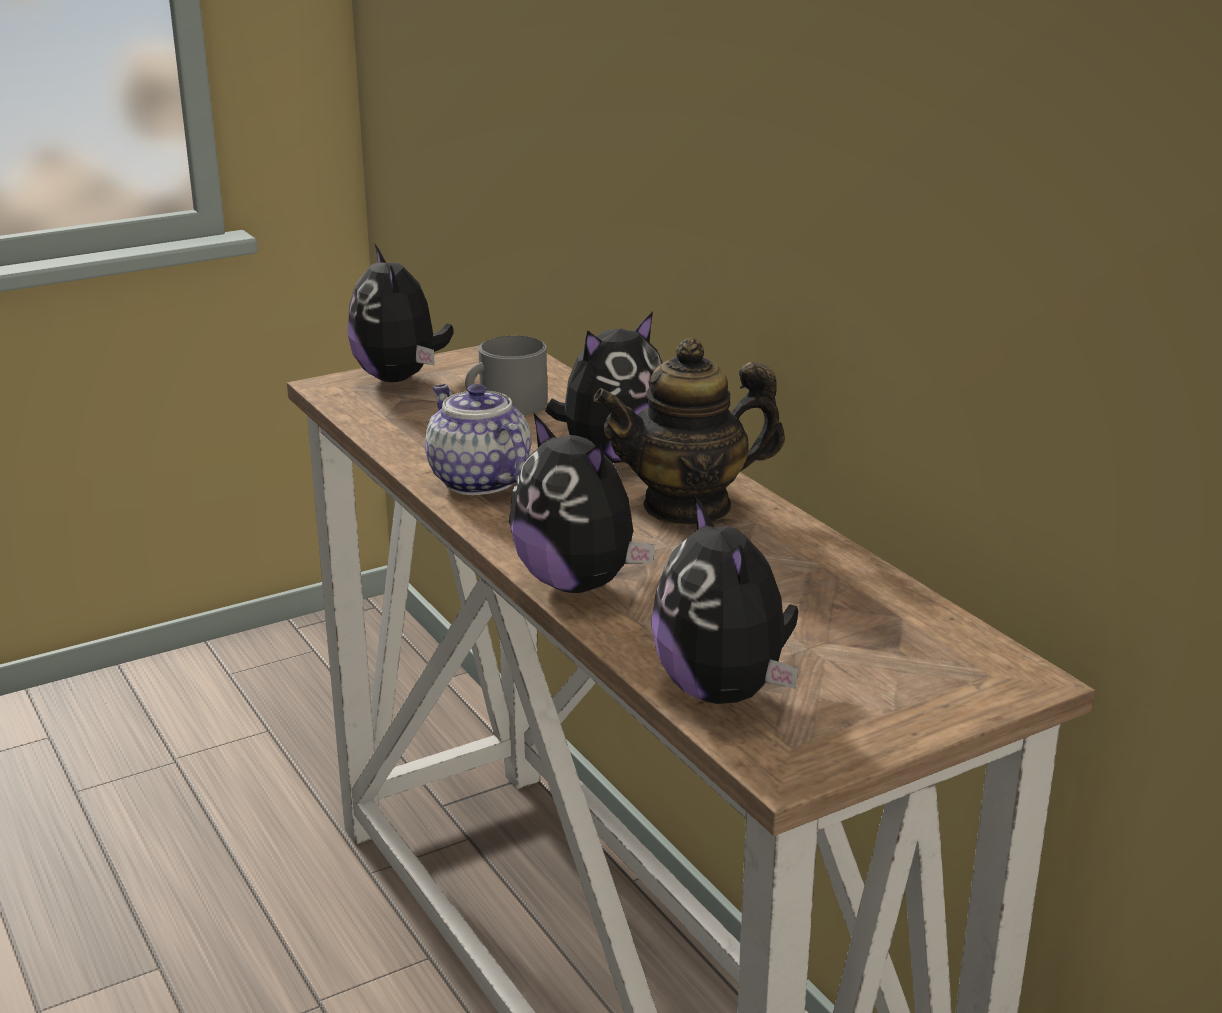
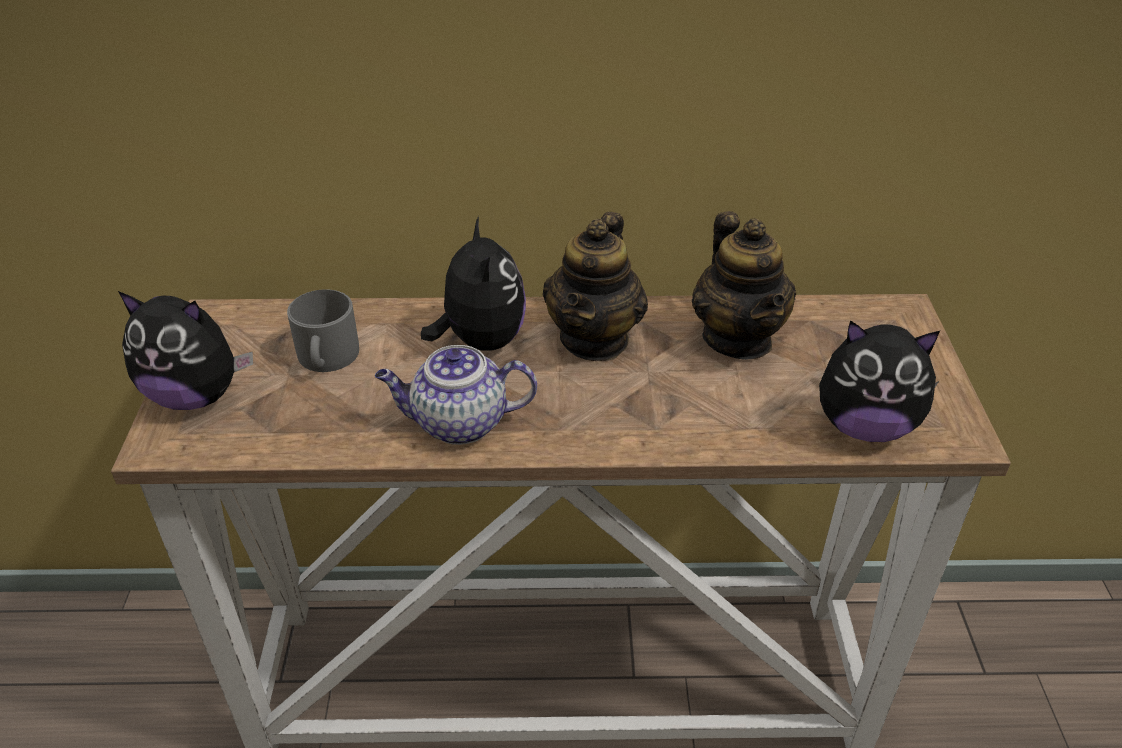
camera: 60 degrees left, 15 degrees up
(579, 583) = (675, 434): plush toy -> none
(797, 580) = (738, 338): none -> teapot

